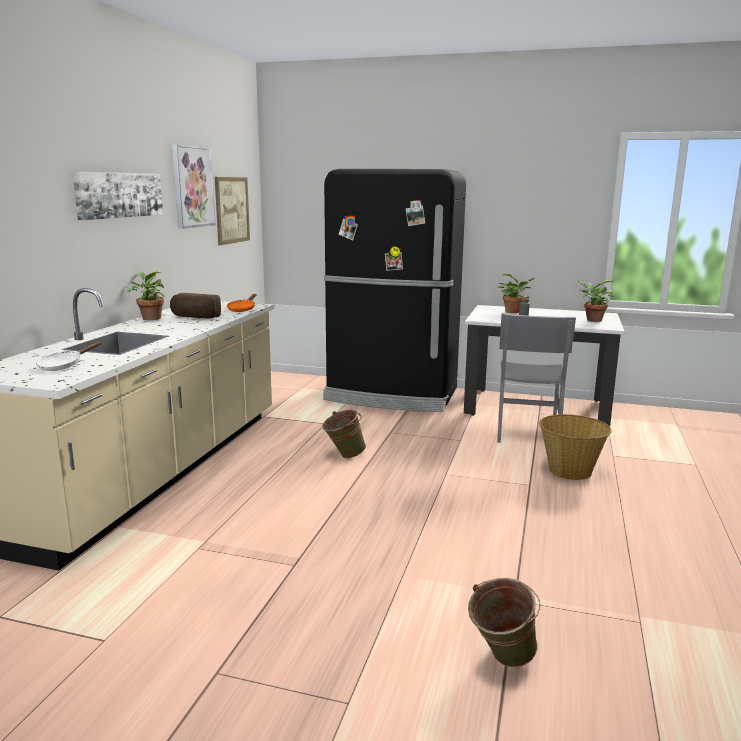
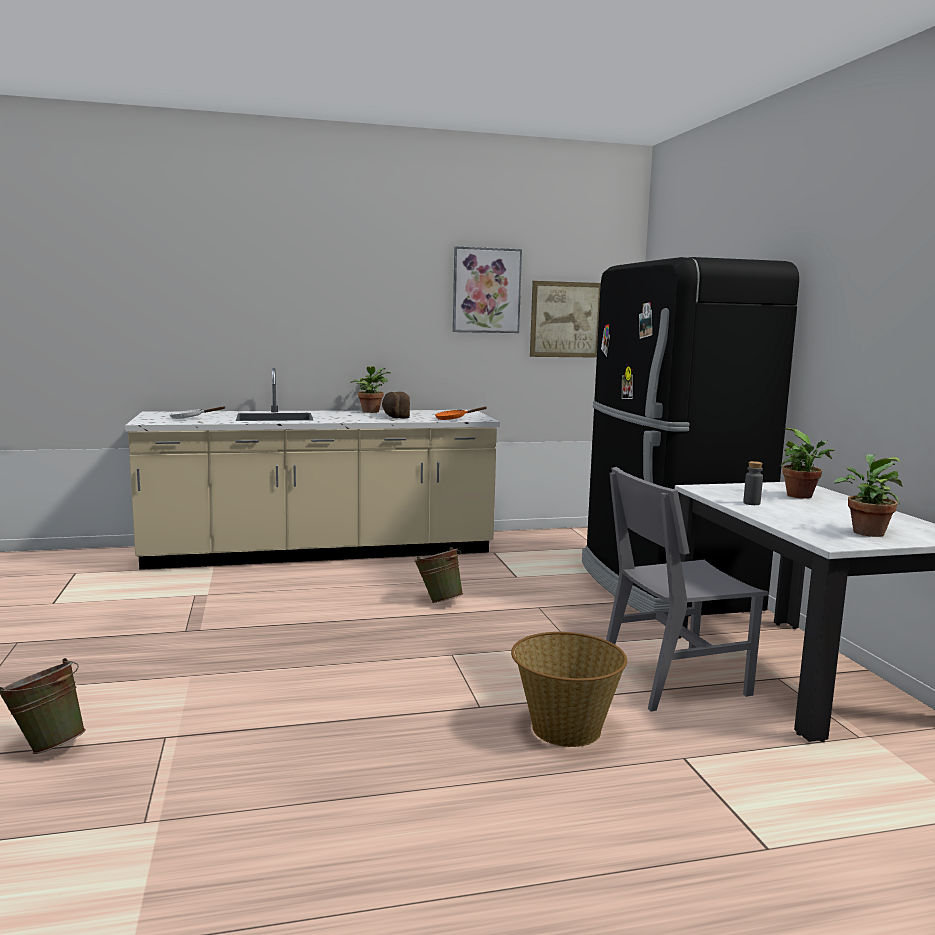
camera: 60 degrees right, 5 degrees down
(119, 195) = (361, 294): picture -> none

